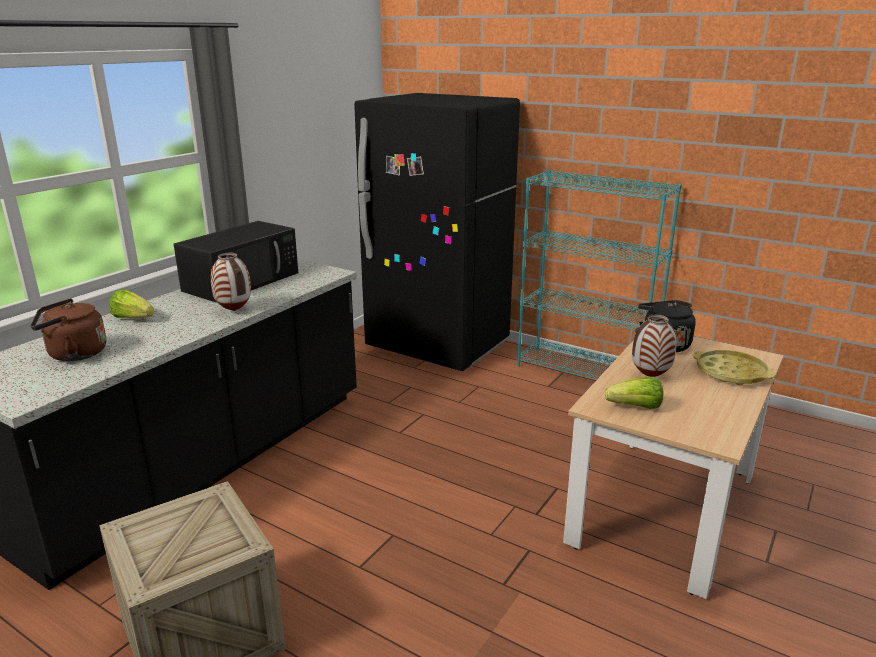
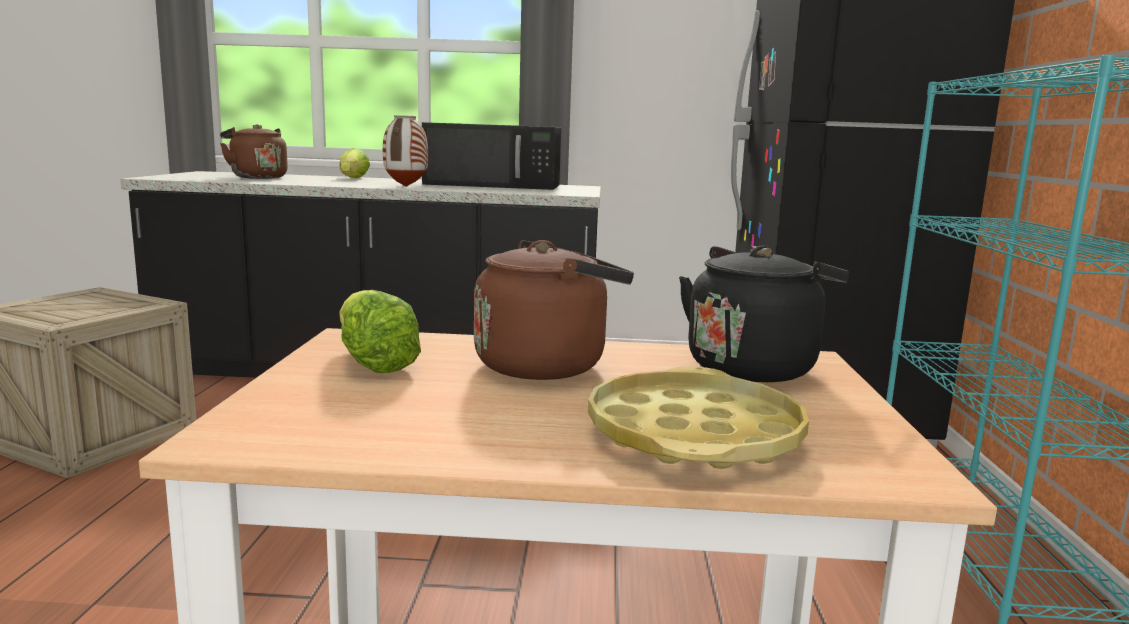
camera: 60 degrees right, 10 degrees down
(650, 376) = (547, 365): vase -> brown kettle

